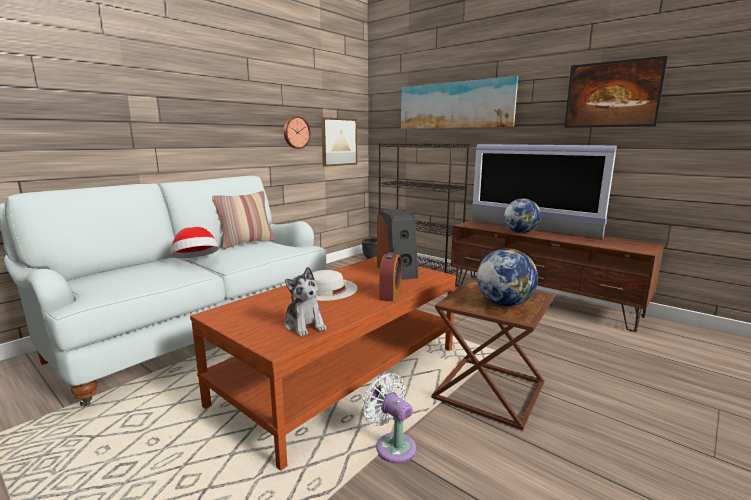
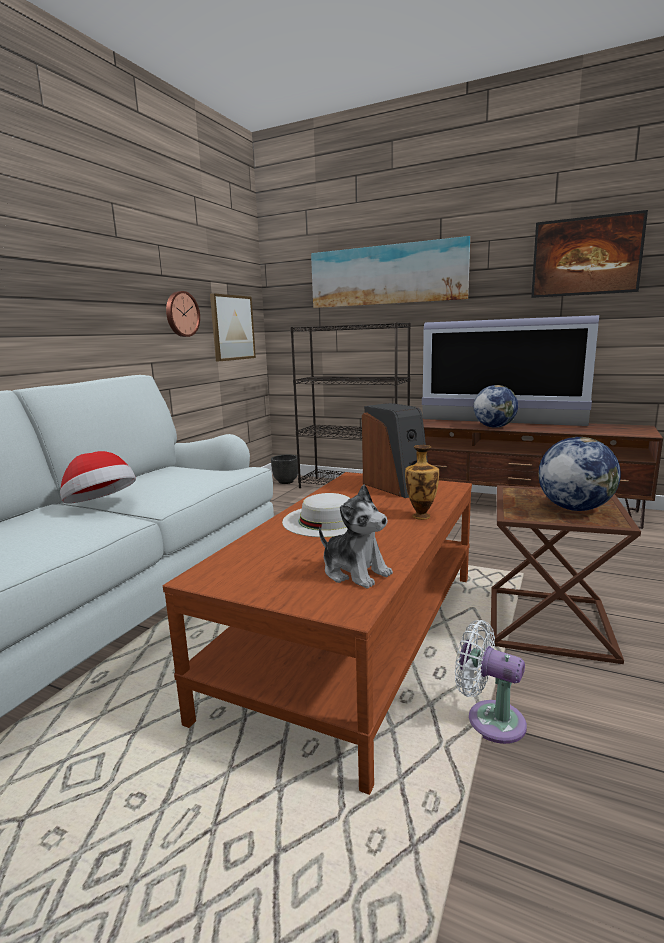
camera: 15 degrees left, 0 degrees up
(246, 243) = (153, 472): pillow -> none
(390, 294) = (421, 516): alarm clock -> vase

